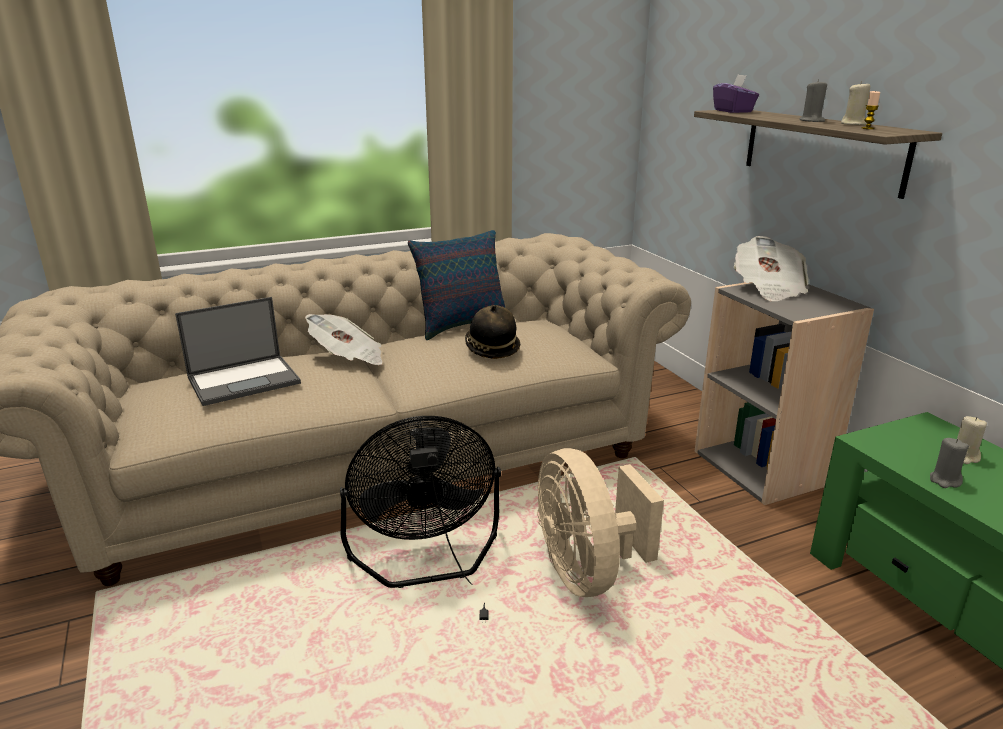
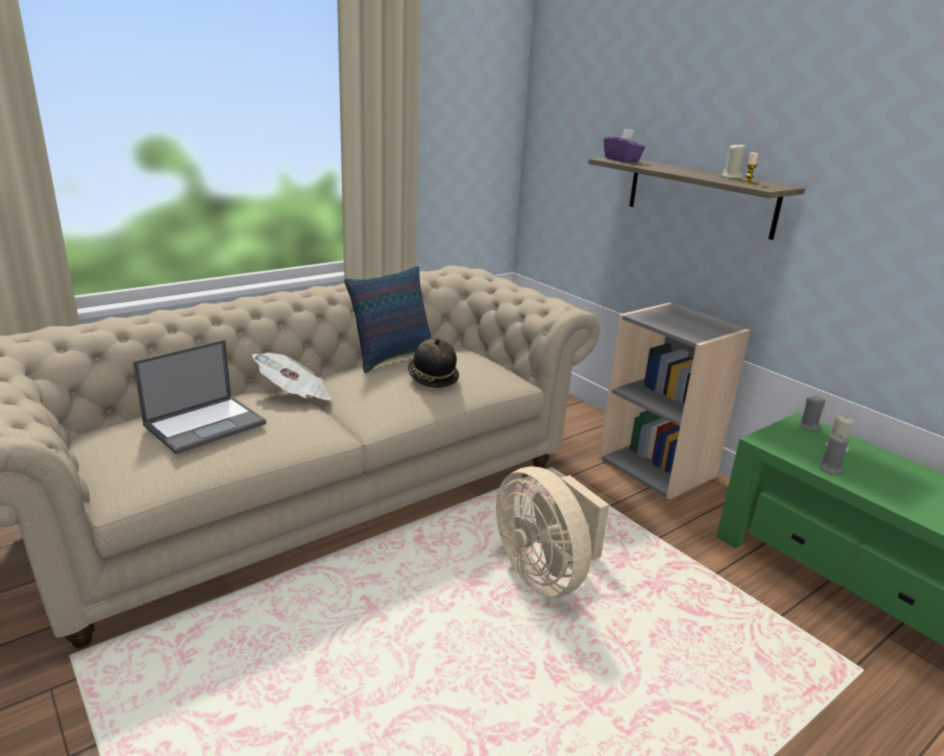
camera: 15 degrees left, 0 degrees up
(434, 567) = (408, 587): black fan -> none
(768, 289) = (662, 315): newspaper -> none
(811, 121) = (696, 173): grey candle -> grey candle (809, 426)

